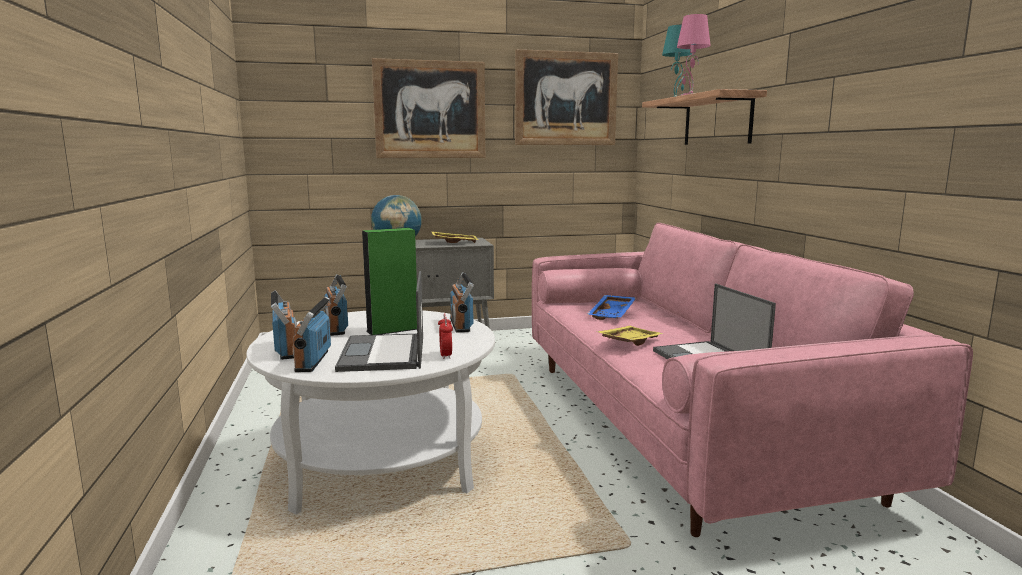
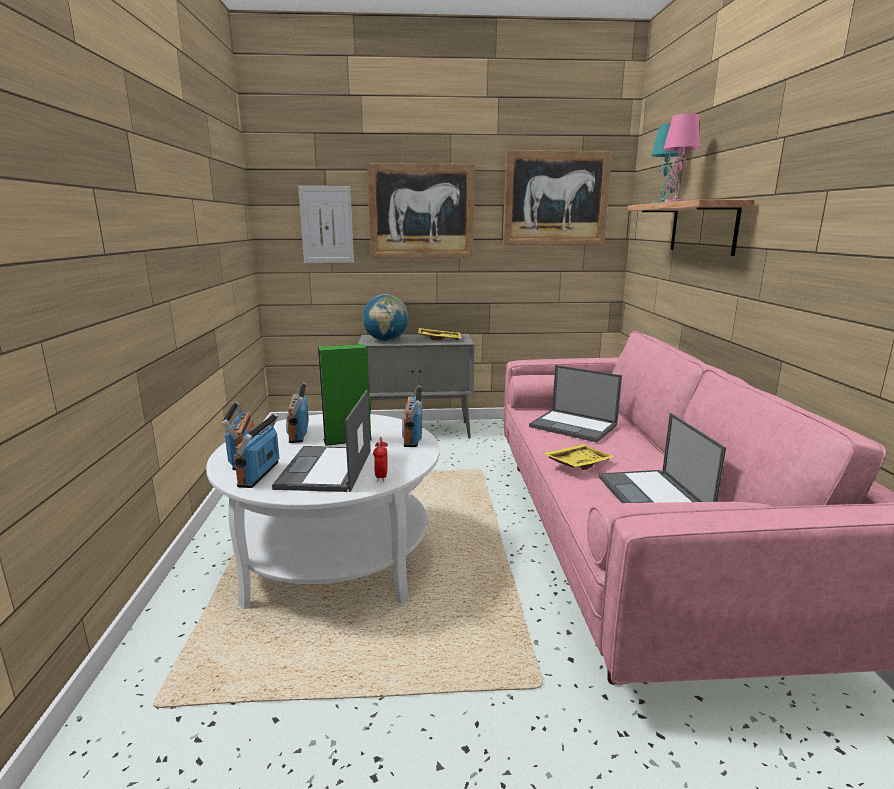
camera: 10 degrees right, 5 degrees up
(327, 122) = (326, 225): none -> picture
(613, 314) = (574, 426): blue tray -> laptop

